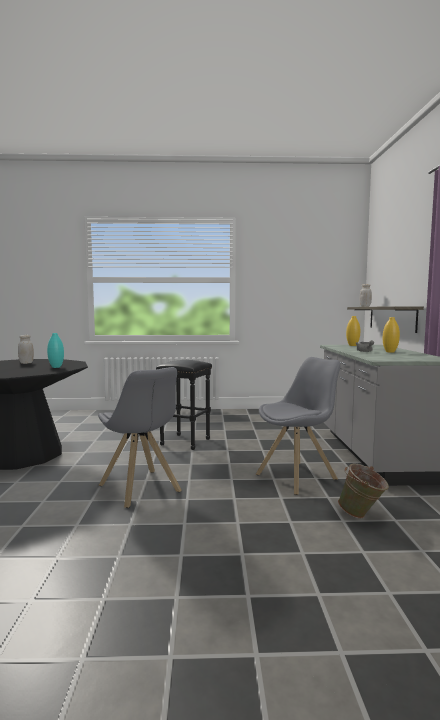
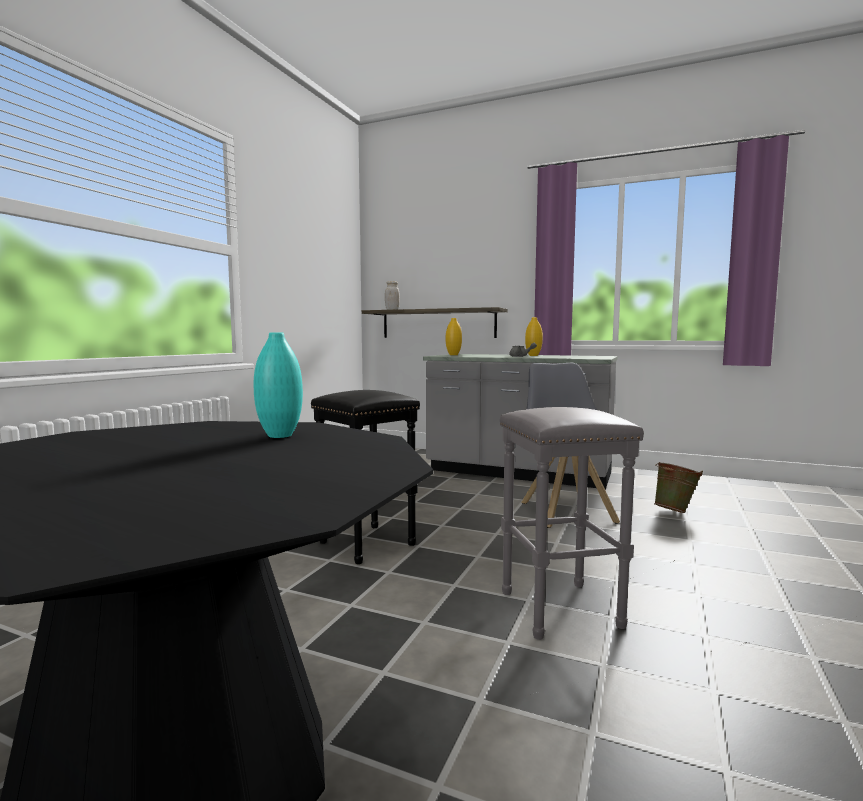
camera: 65 degrees left, 0 degrees up
(26, 363) = (85, 454): white jar -> none
(140, 488) = (563, 609): grey chair -> grey stool

